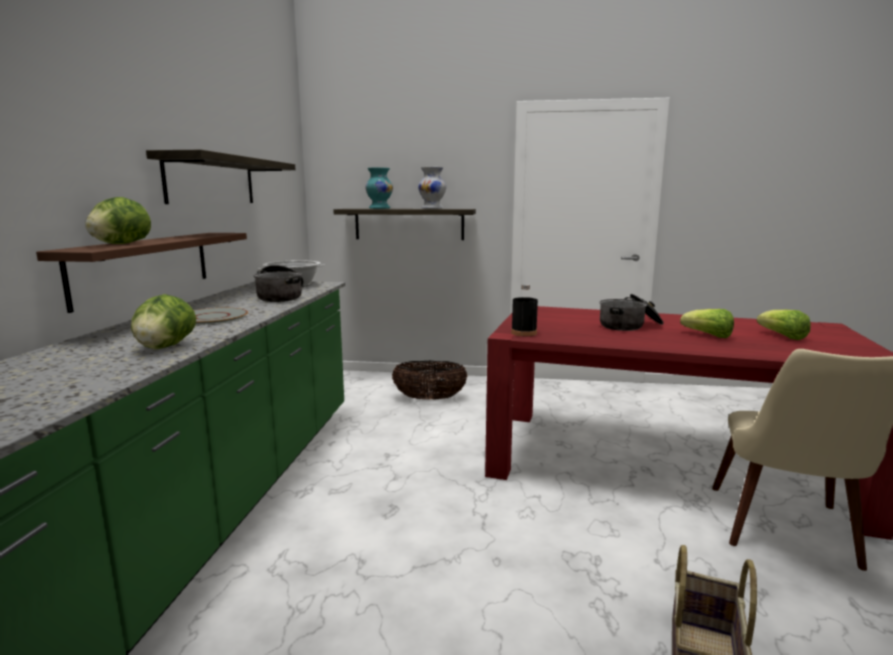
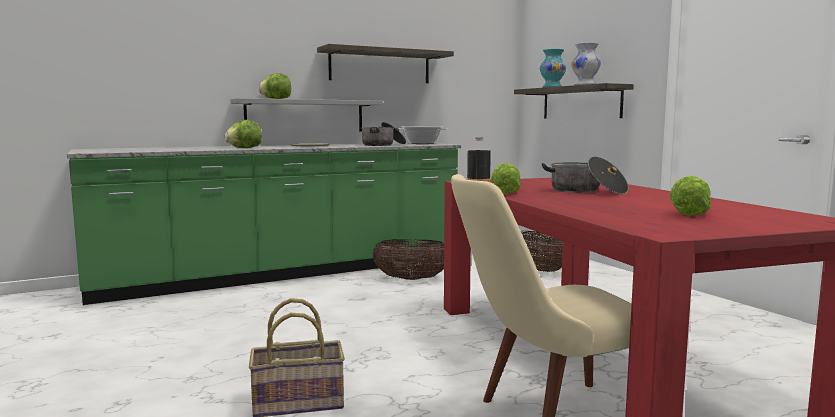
camera: 55 degrees right, 5 degrees down
(145, 266) = (305, 116): brown shelf -> grey shelf
(365, 457) = (411, 279): none -> basket
(708, 336) = (612, 202): lettuce -> lettuce (505, 192)

